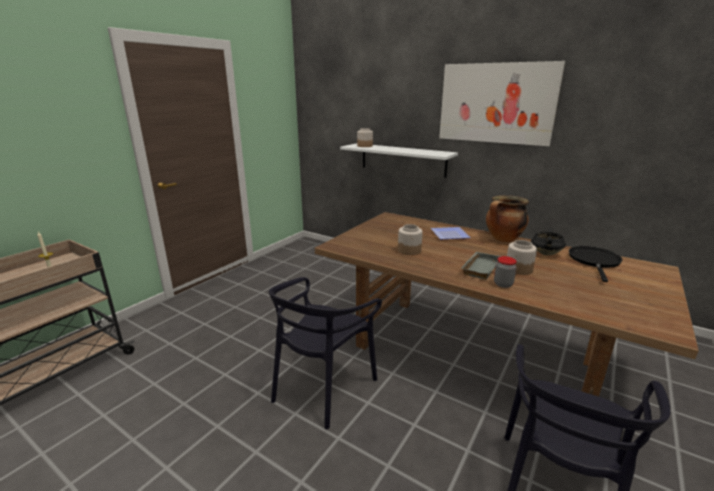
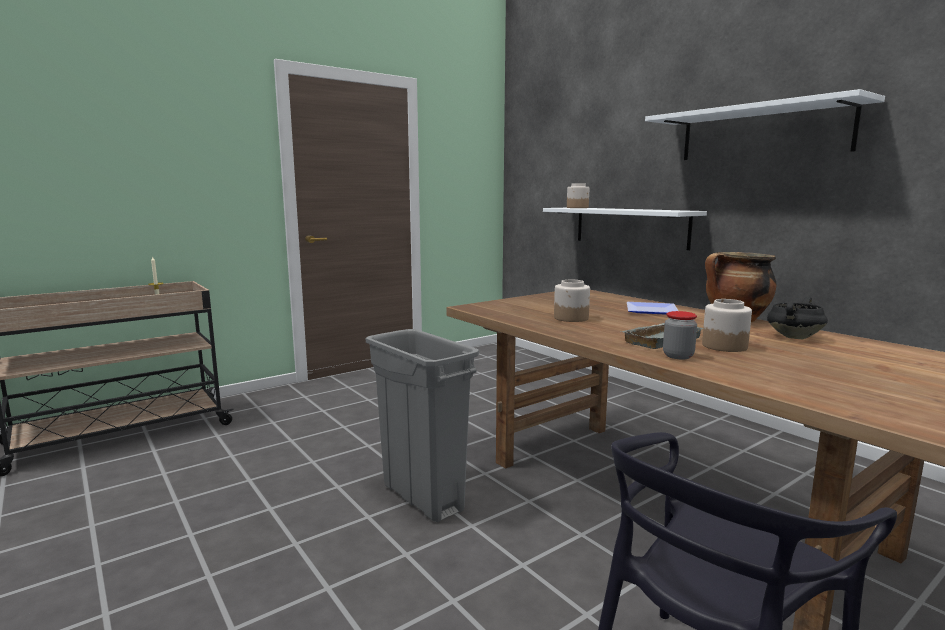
camera: 20 degrees right, 10 degrees down
(323, 387) = (422, 497): black chair -> grey trash can
(496, 103) = (762, 133): picture -> white shelf
(594, 261) = (879, 351): black frying pan -> none

